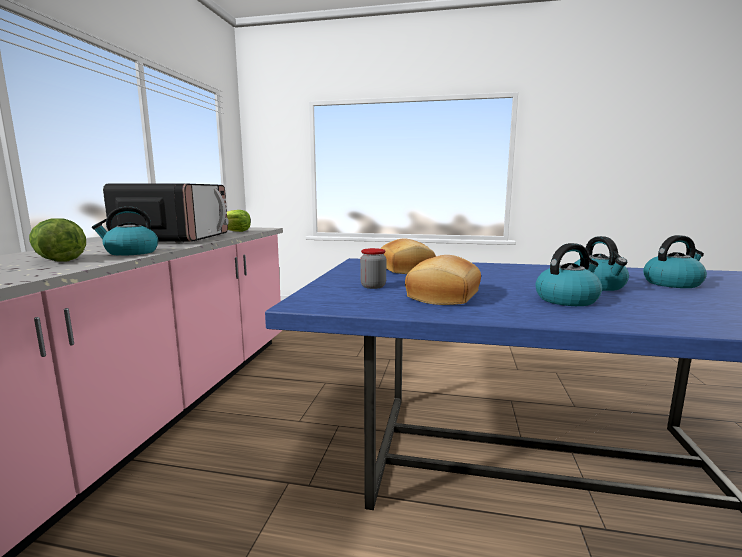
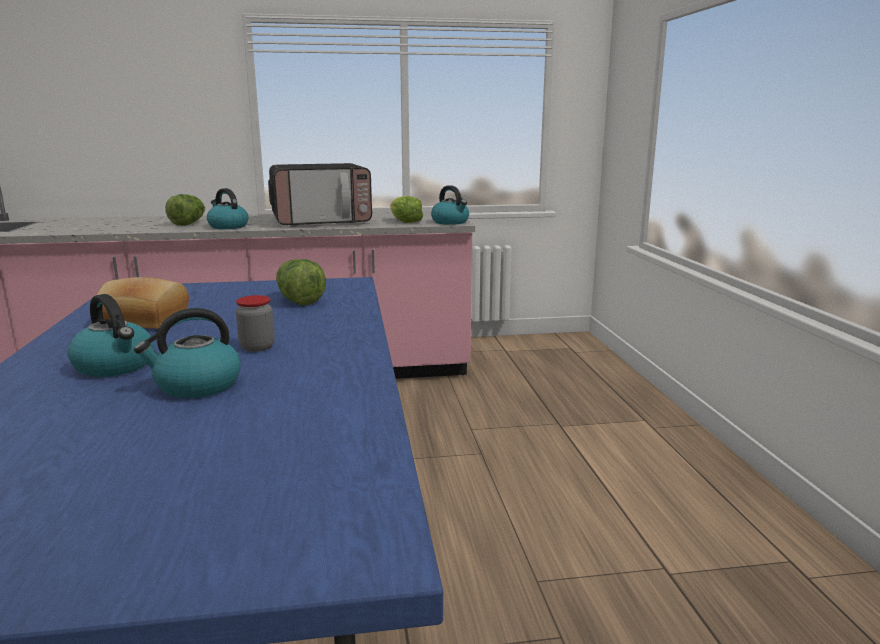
camera: 70 degrees right, 5 degrees up
(373, 286) = (195, 298): jar -> jar (257, 347)
(407, 269) = (299, 301): bread -> lettuce
(672, 283) = (223, 441): kettle -> kettle (450, 222)

